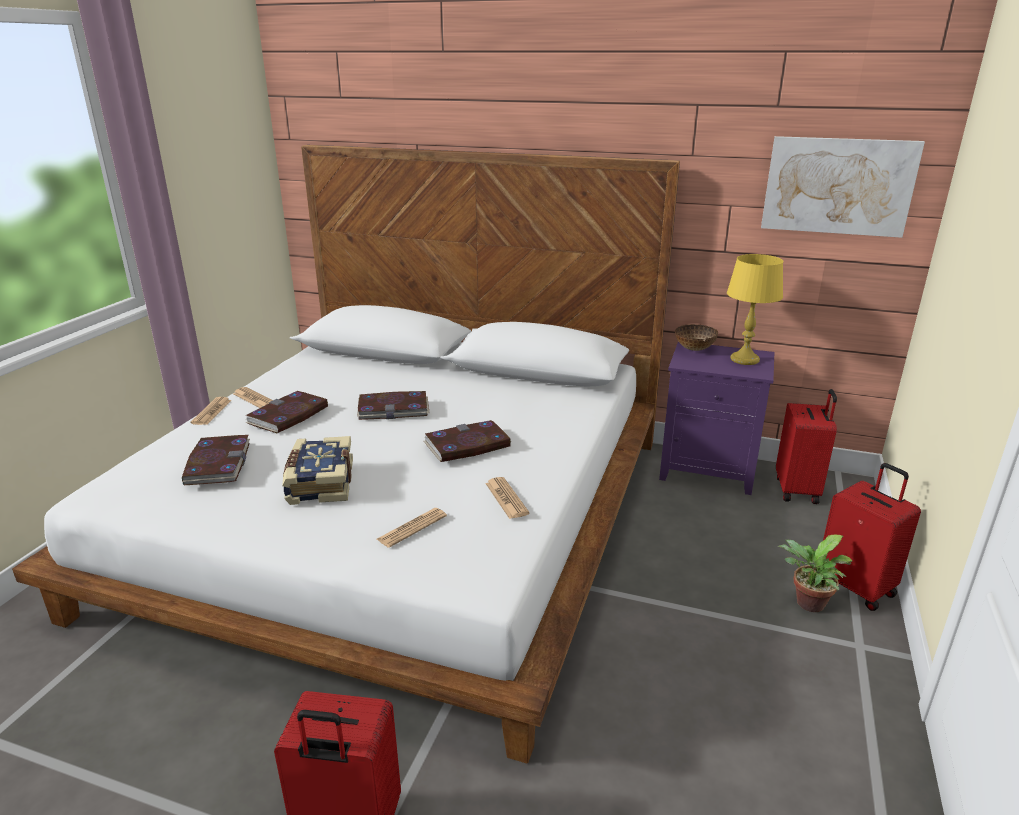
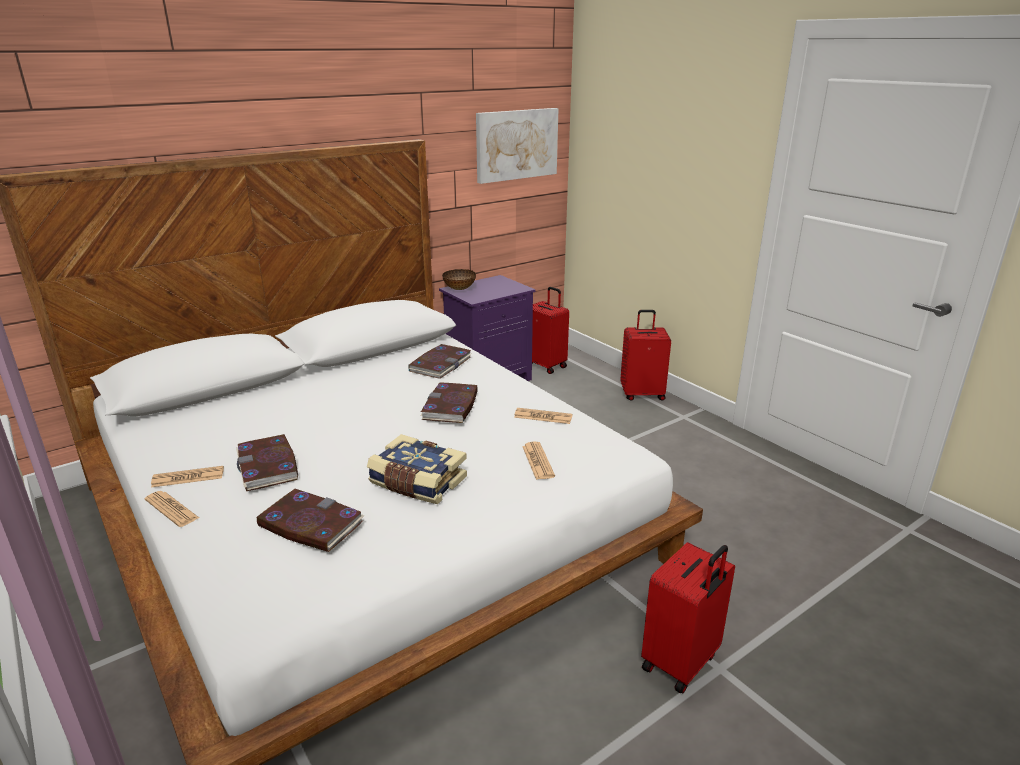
camera: 55 degrees left, 0 degrees up
(393, 408) = (340, 416): book -> book (440, 364)
(744, 359) = (497, 284): yellow table lamp -> none
(807, 604) = (641, 413): potted plant -> none

